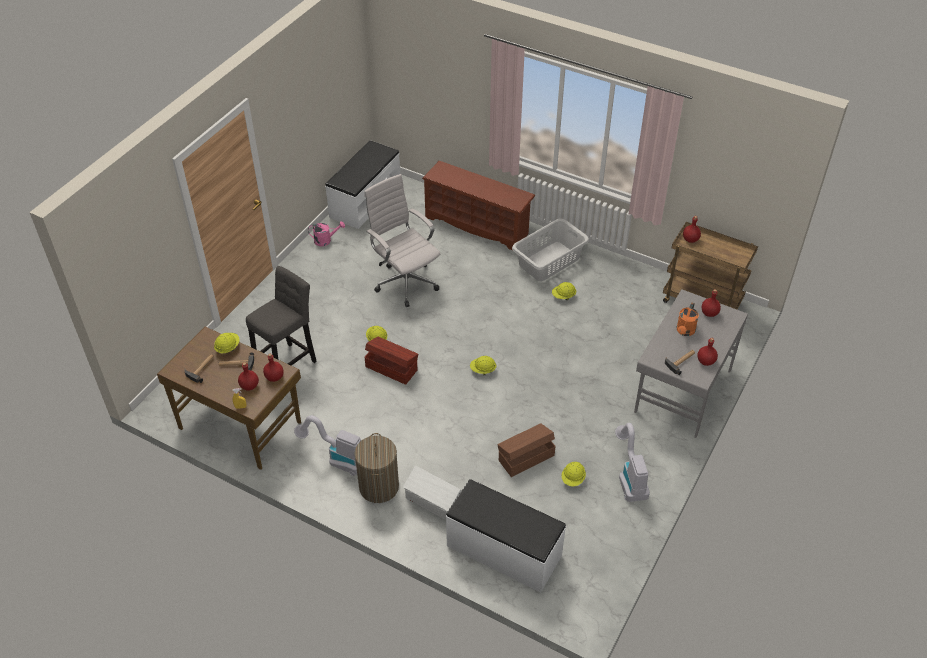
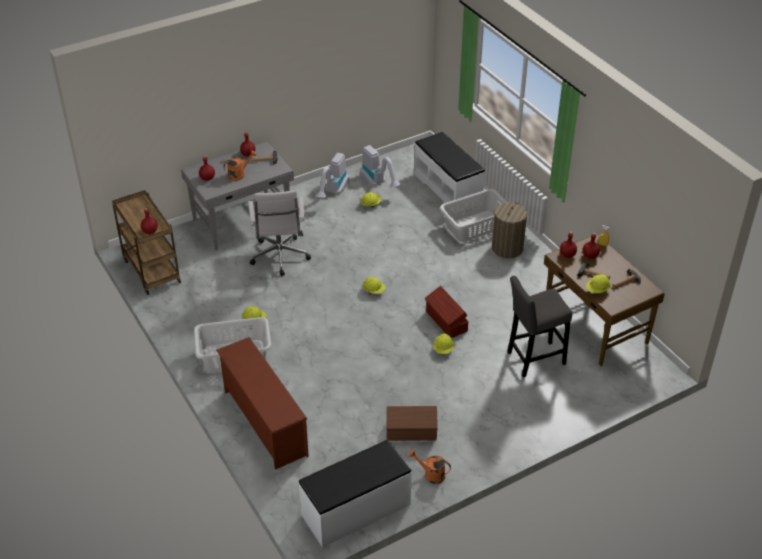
camera: 150 degrees left, 5 degrees down
(326, 240) = (430, 475): pink watering can -> orange watering can
(336, 458) = (528, 276): vacuum cleaner -> vacuum cleaner (378, 184)
(405, 281) = (381, 393): white office chair -> white office chair (280, 258)
(434, 502) = (474, 226): white storage box -> grey laundry basket
(525, 457) = (391, 227): brown storage box -> brown storage box (411, 432)

